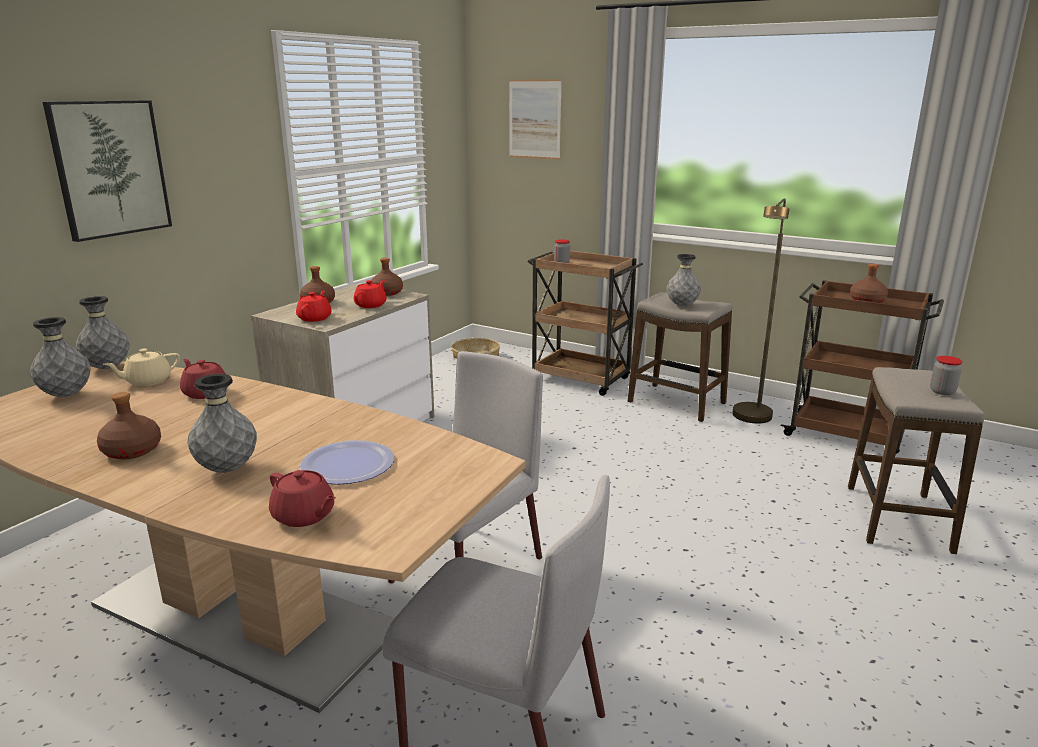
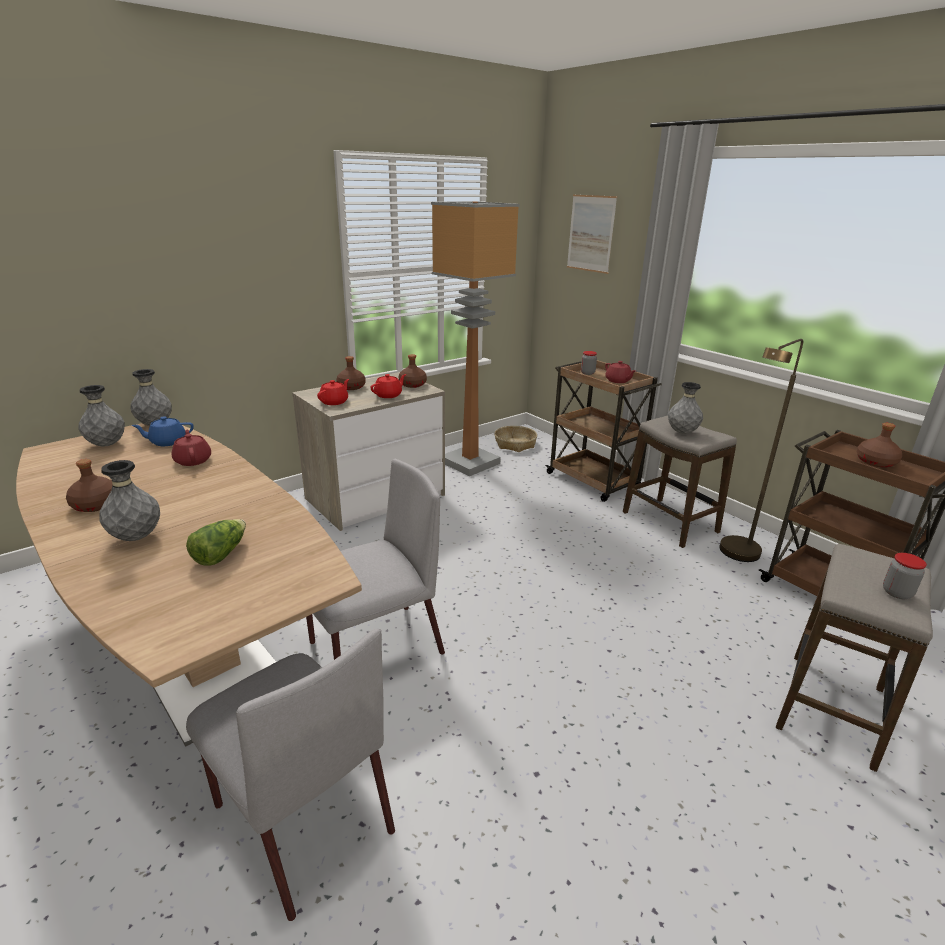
camera: 20 degrees right, 5 degrees up
(110, 169) = (176, 267): picture -> none
(147, 381) = (167, 442): beige teapot -> blue teapot
(304, 516) = (141, 599): red teapot -> red teapot (618, 381)
(347, 465) = (220, 554): plate -> lettuce
(439, 382) = (470, 462): none -> floor lamp

